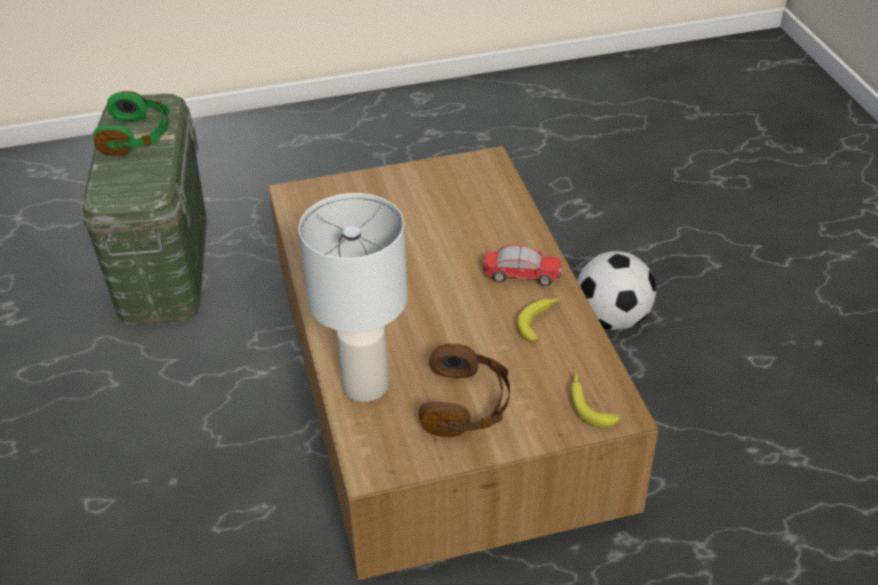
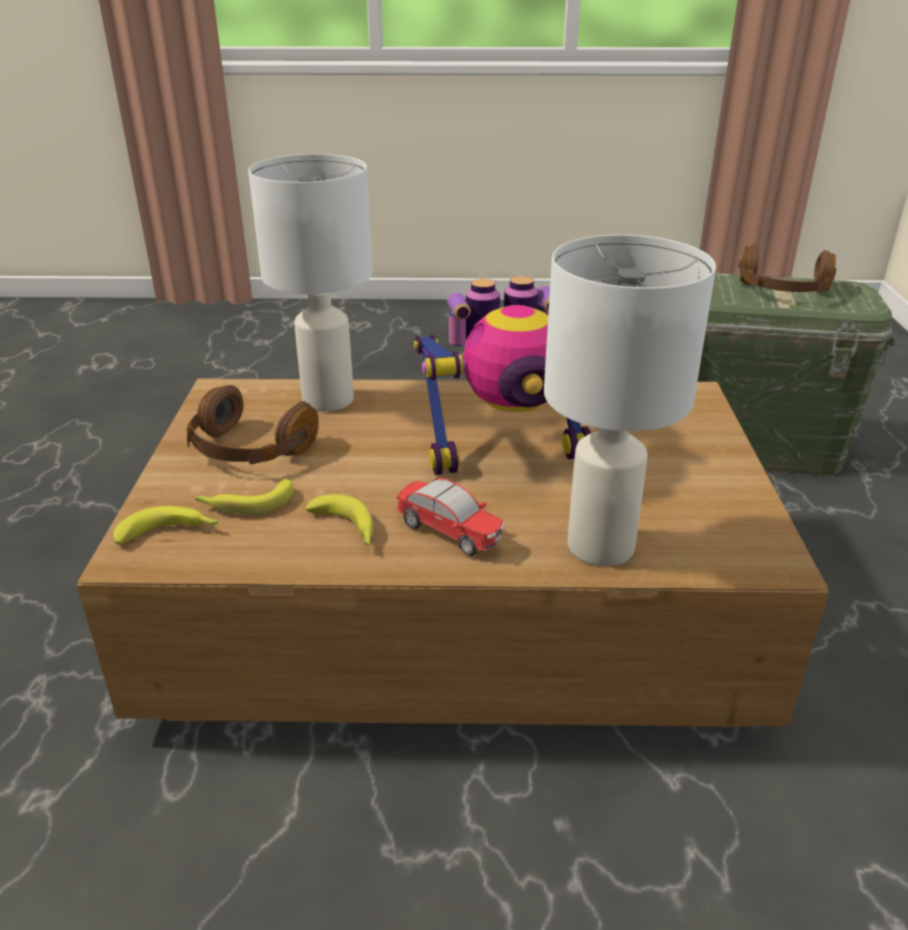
camera: 105 degrees right, 10 degrees down
(137, 136) = (783, 291): green headphones -> brown headphones
(413, 269) = (506, 451): none -> toy robot
(504, 218) = (598, 545): none -> white table lamp
(521, 276) = (448, 532): toy car -> toy car turned 75 degrees counterclockwise
(537, 379) = (245, 504): none -> banana
(611, 319) = (536, 856): football -> none

